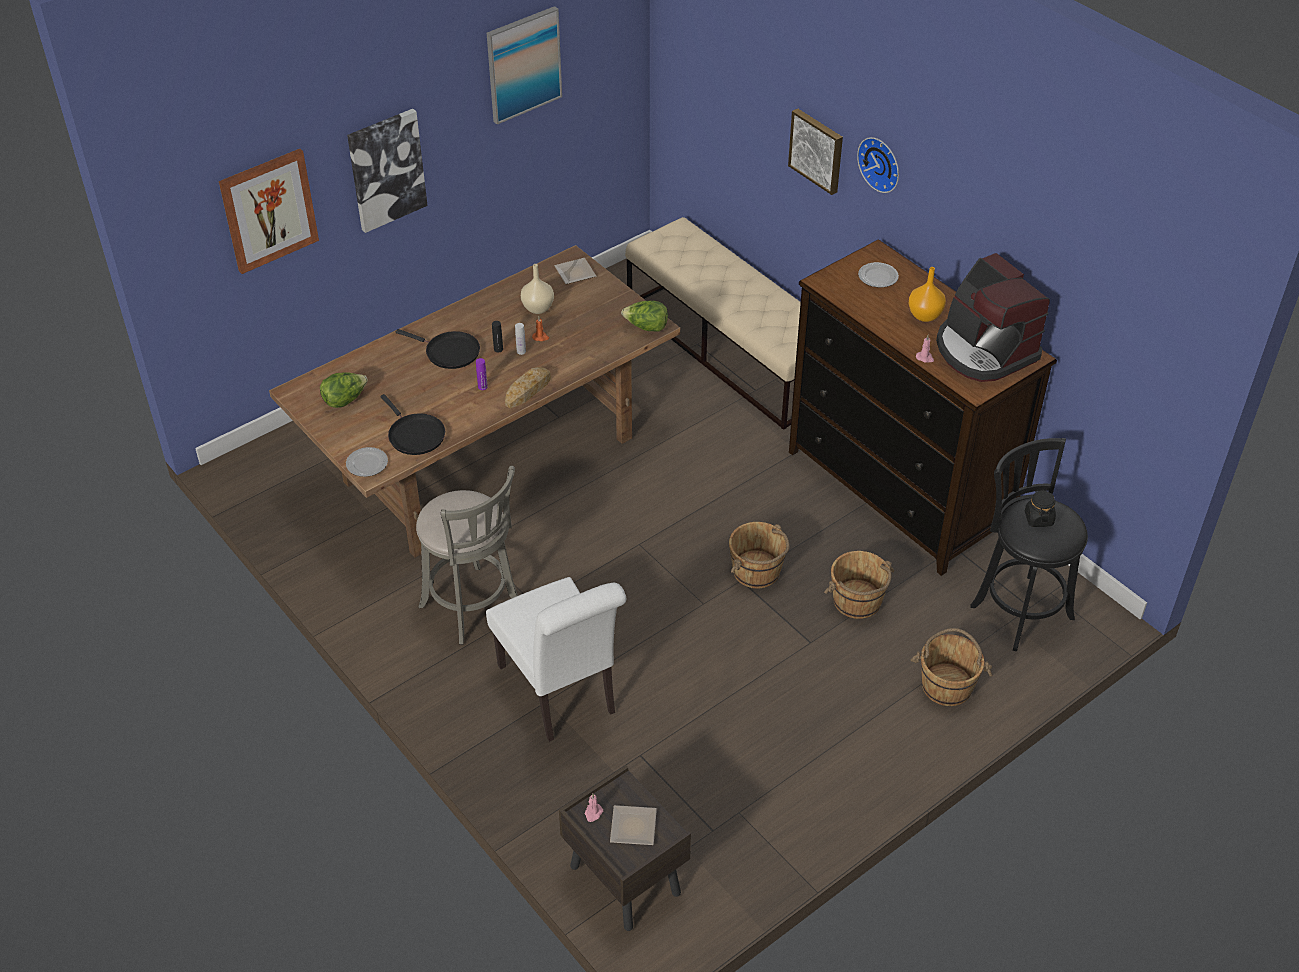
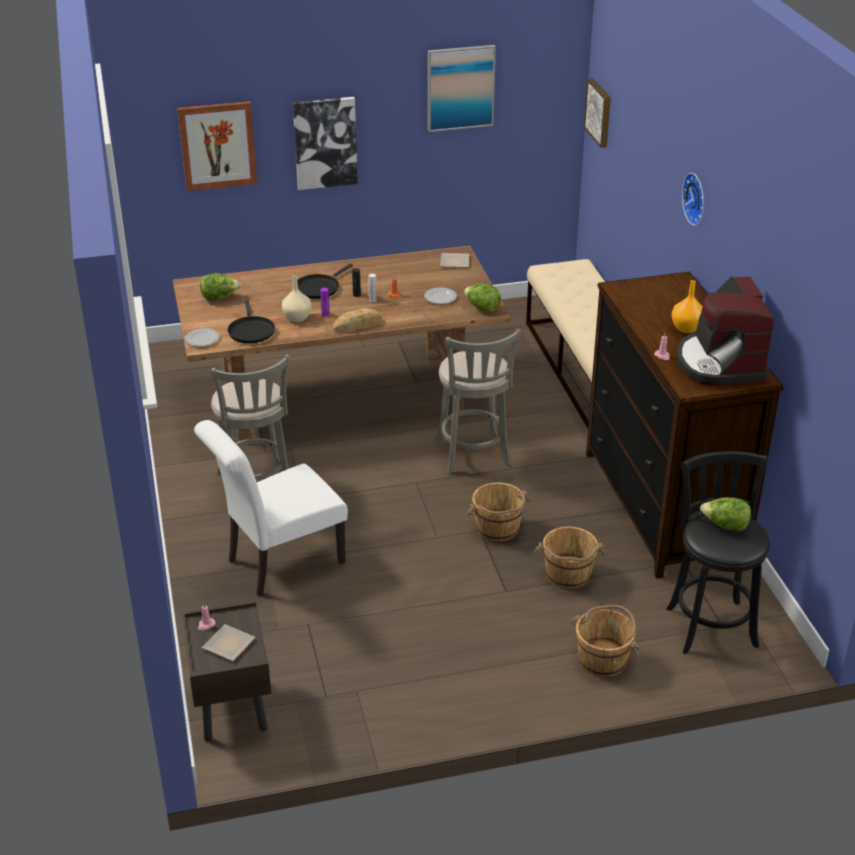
camera: 25 degrees right, 10 degrees down
(449, 352) = (318, 288): black frying pan -> black frying pan turned 75 degrees clockwise
(538, 308) = (408, 277): beige vase -> beige vase (297, 318)
(561, 694) = (279, 563): white chair -> white chair turned 60 degrees clockwise
(678, 492) = (473, 456): none -> grey stool
(817, 150) = (663, 190): picture -> picture (599, 112)
(878, 277) = (667, 295): plate -> plate (440, 297)
(1038, 518) = (725, 526): black jar -> lettuce

